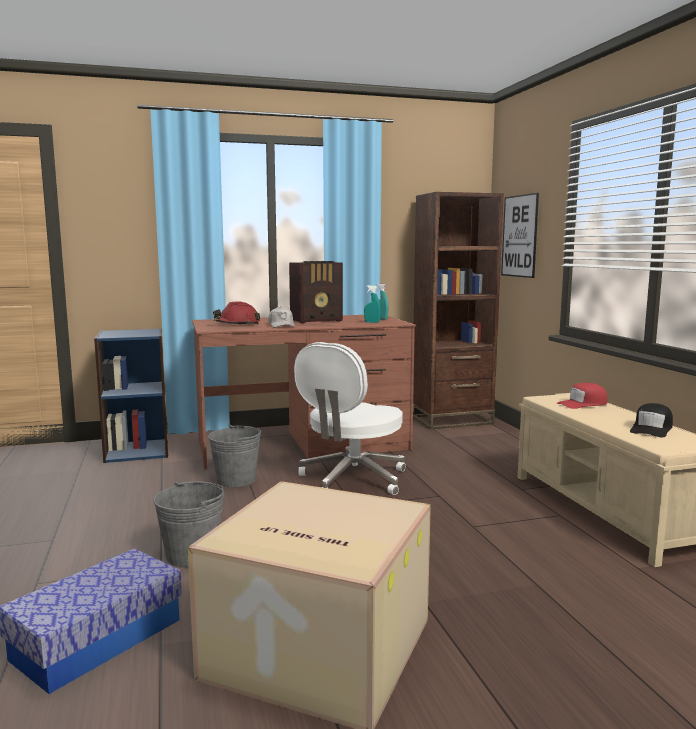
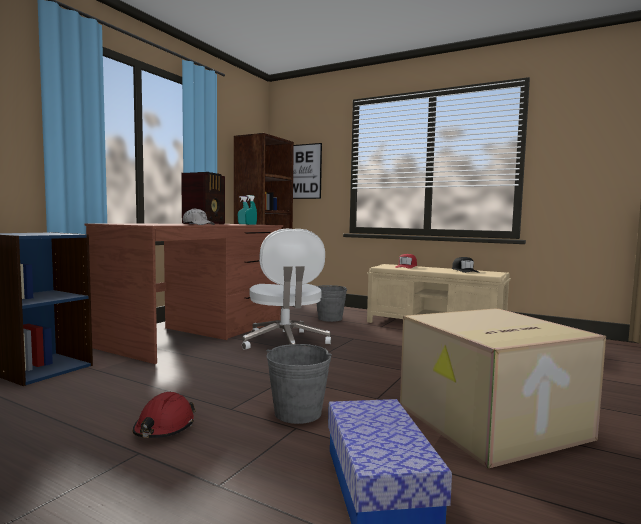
camera: 45 degrees left, 5 degrees down
(236, 480) = (203, 363): grey bucket -> grey bucket (330, 318)
(237, 324) = (157, 224): red hard hat -> red hard hat (164, 428)

